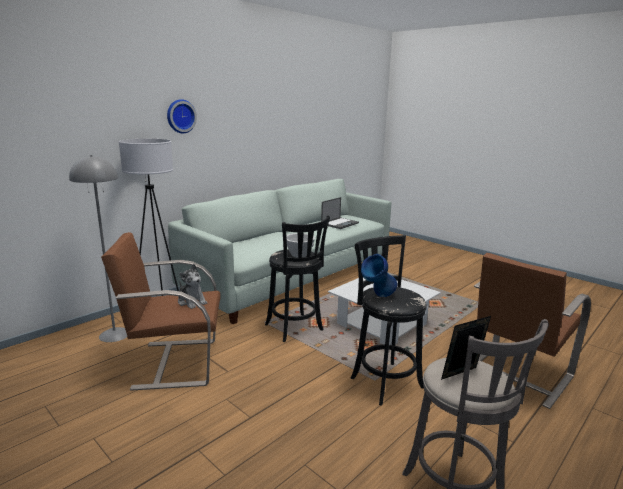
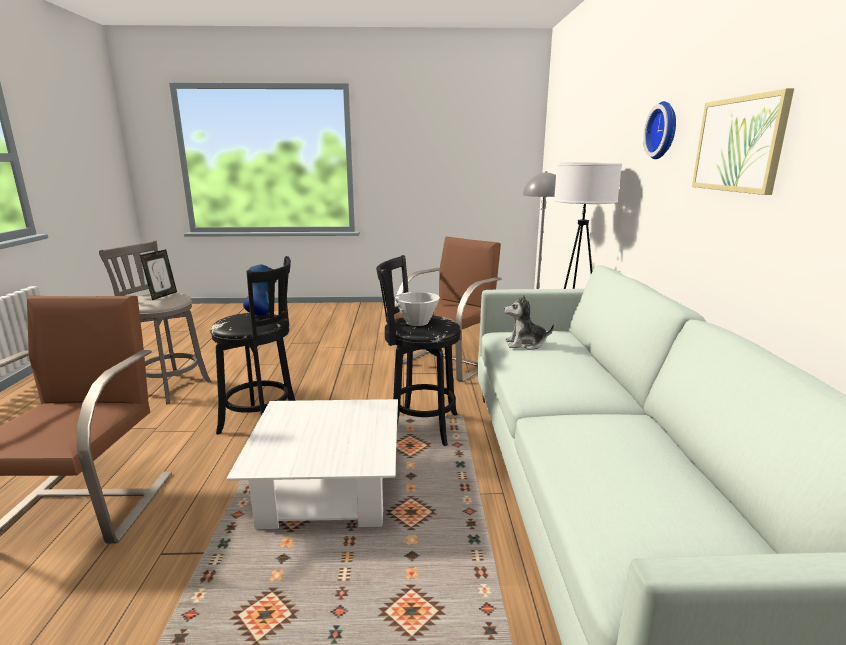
camera: 135 degrees right, 0 degrees up
(191, 302) = (441, 309): plush toy -> plush toy (525, 344)
(241, 124) = (739, 144): none -> picture
(340, 223) = (621, 475): laptop -> none

